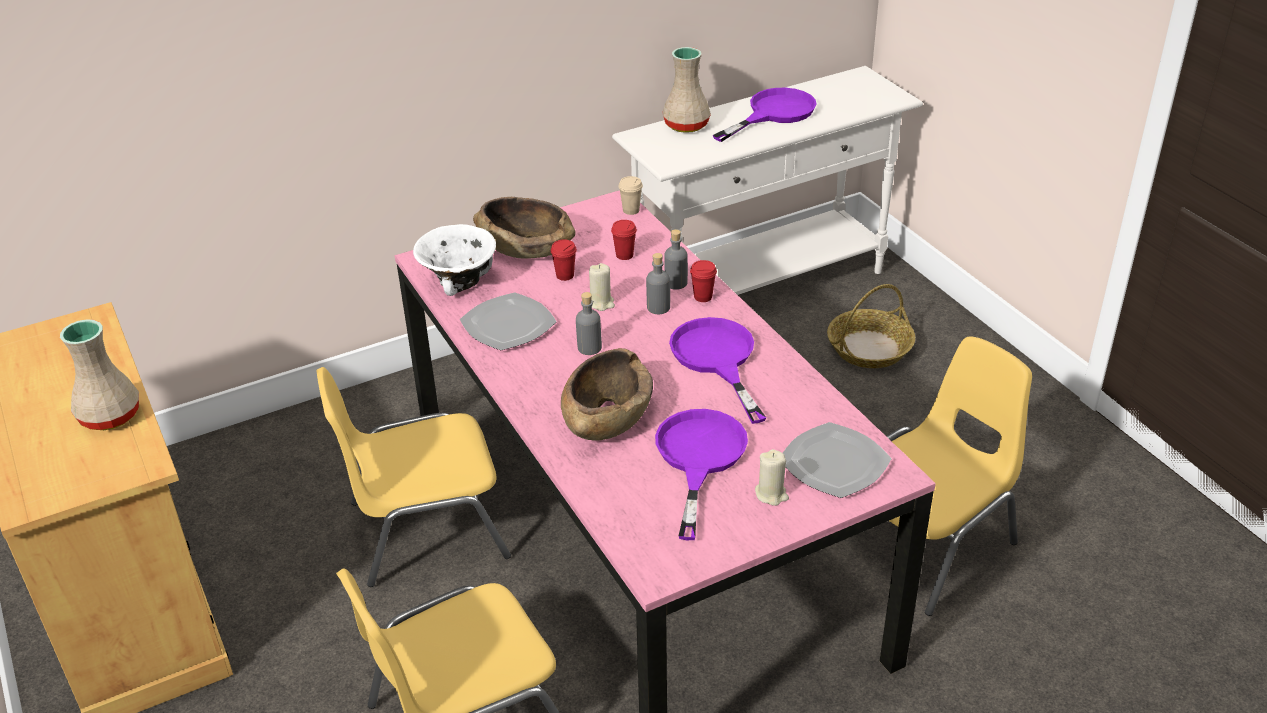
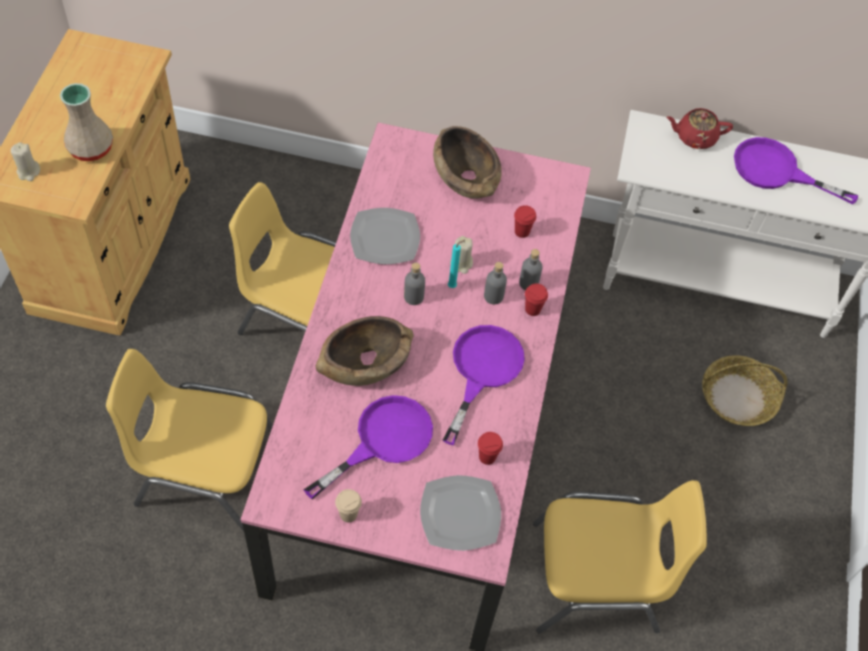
camera: 35 degrees right, 20 degrees up
(458, 282) = (392, 176): white bowl -> none
(565, 275) = (464, 221): red cup -> red cup (487, 457)
(614, 321) = (453, 286): none -> turquoise candle
(631, 210) = (571, 192): beige cup -> beige cup (348, 514)
(686, 125) = (694, 137): beige vase -> red teapot
(771, 494) = (395, 504): beige candle -> beige candle (28, 172)
(773, 113) = (776, 171): purple frying pan -> purple frying pan turned 150 degrees counterclockwise

